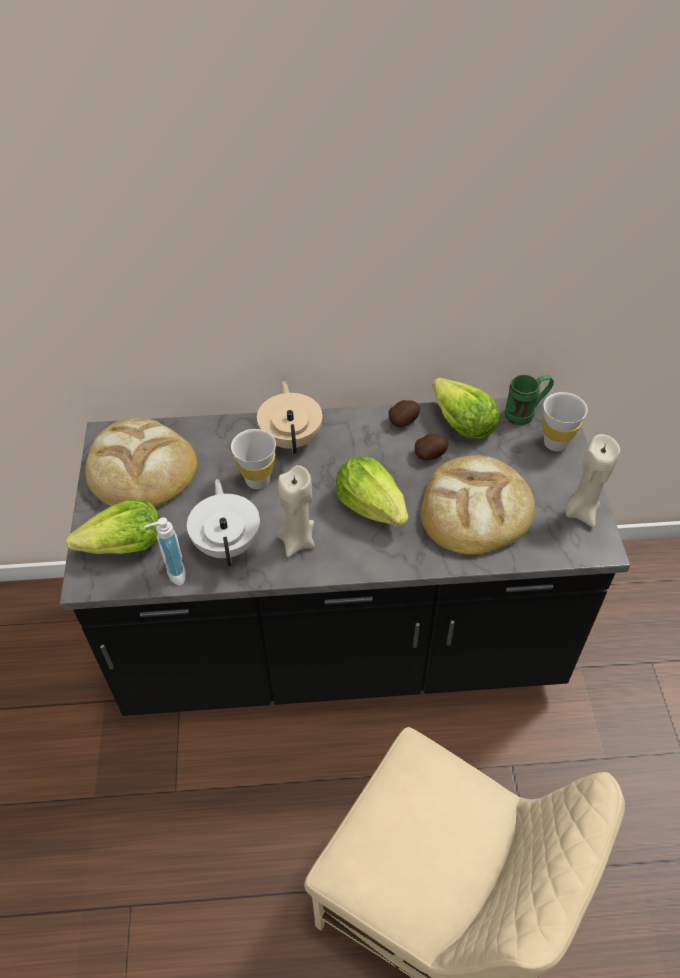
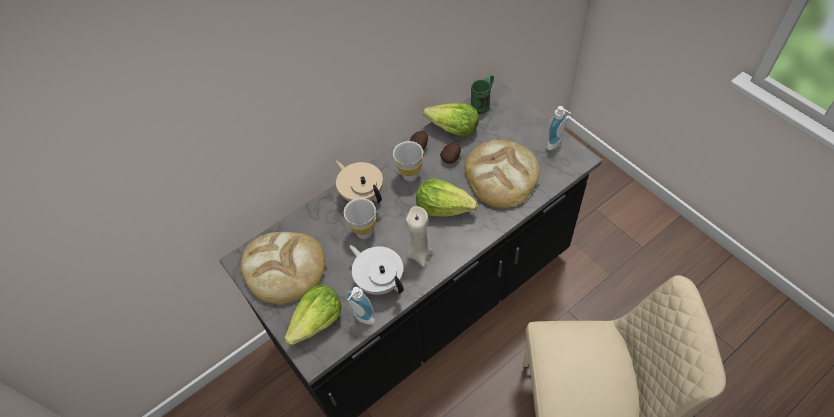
camera: 30 degrees left, 5 degrees up
(555, 443) = (512, 112): white cup -> white cup (410, 175)
(581, 511) = (556, 144): beige candle -> soap dispenser

